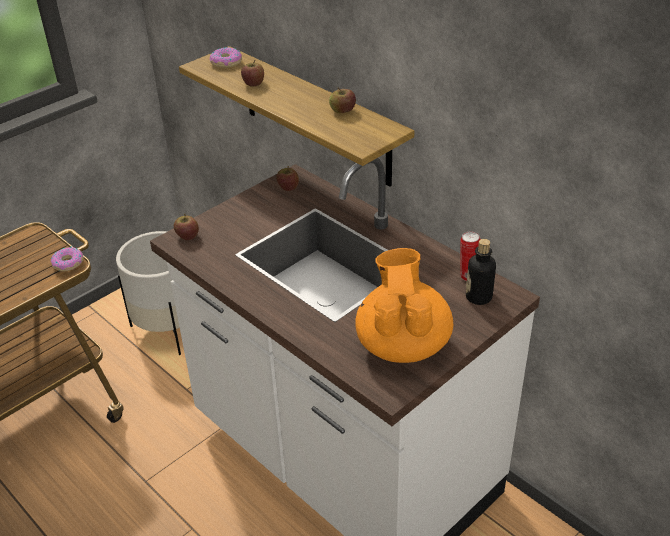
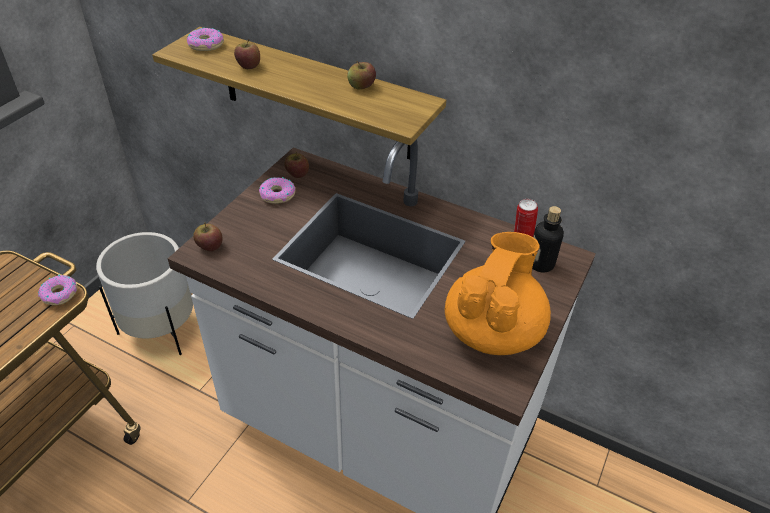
camera: 20 degrees left, 5 degrees up
(262, 203) = (277, 195): none -> donut
(402, 343) = (493, 330): orange teapot -> orange teapot turned 45 degrees clockwise

